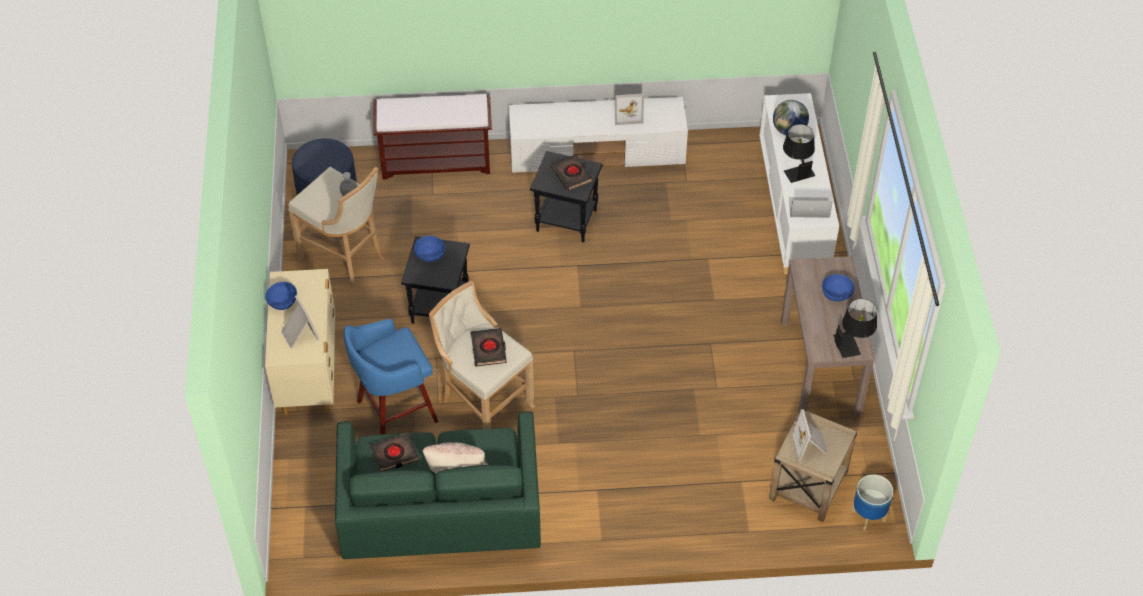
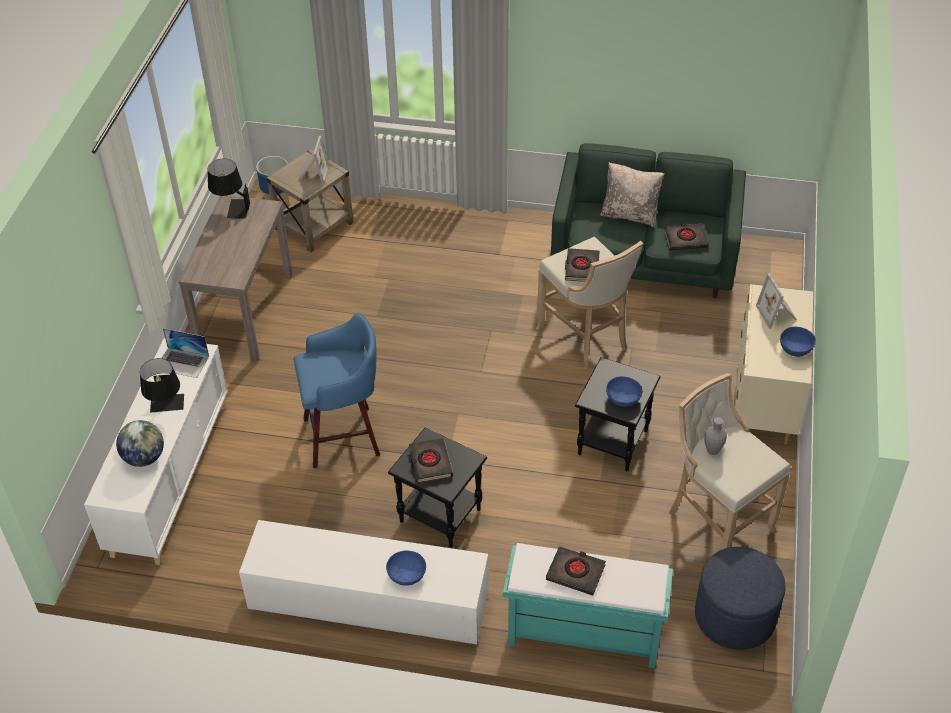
camera: 165 degrees left, 5 degrees down
(394, 412) = (676, 347): blue stool -> blue stool (344, 436)
(437, 161) = (582, 634): brown bench -> turquoise bench
(441, 109) = (575, 573): none -> black book
(628, 114) = (322, 559): picture frame -> none
(836, 293) = (218, 251): blue bowl -> blue bowl (406, 575)

